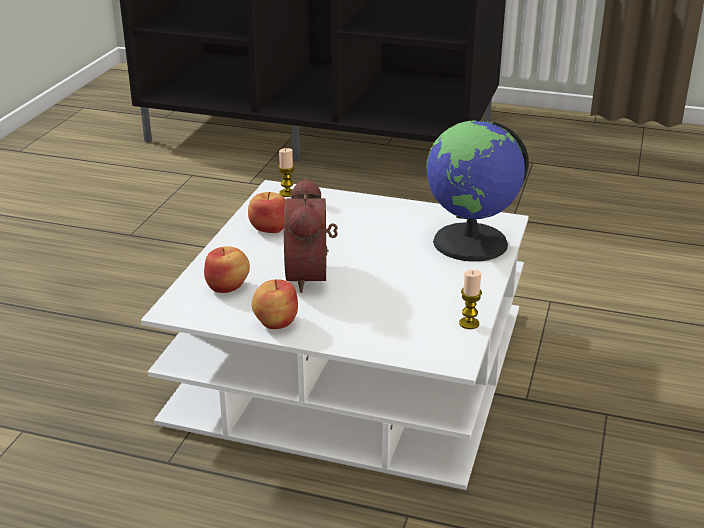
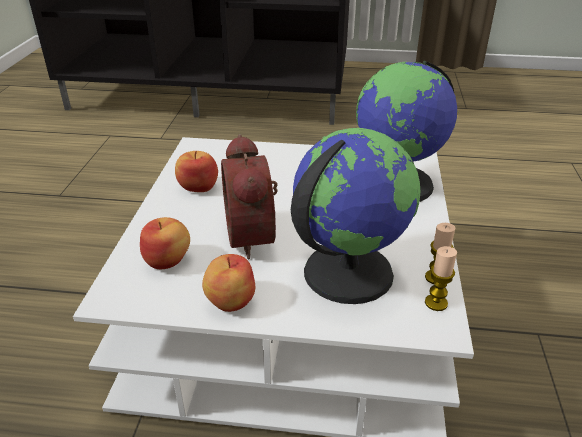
camera: 10 degrees left, 5 degrees up
(287, 193) = (207, 149): candle -> candle (436, 303)
(388, 311) = (346, 271): none -> globe

